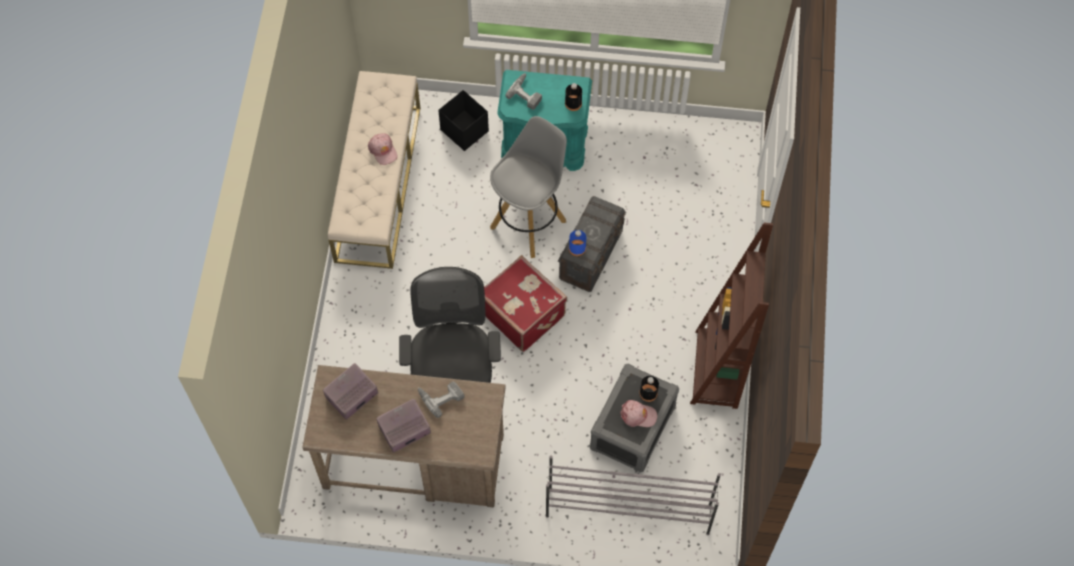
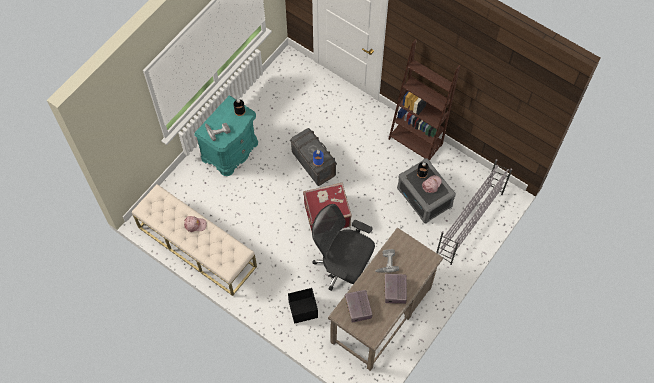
camera: 60 degrees left, 0 degrees up
(464, 130) = (193, 185): black storage box -> black storage box (302, 310)
(529, 223) = (274, 183): grey stool -> none

